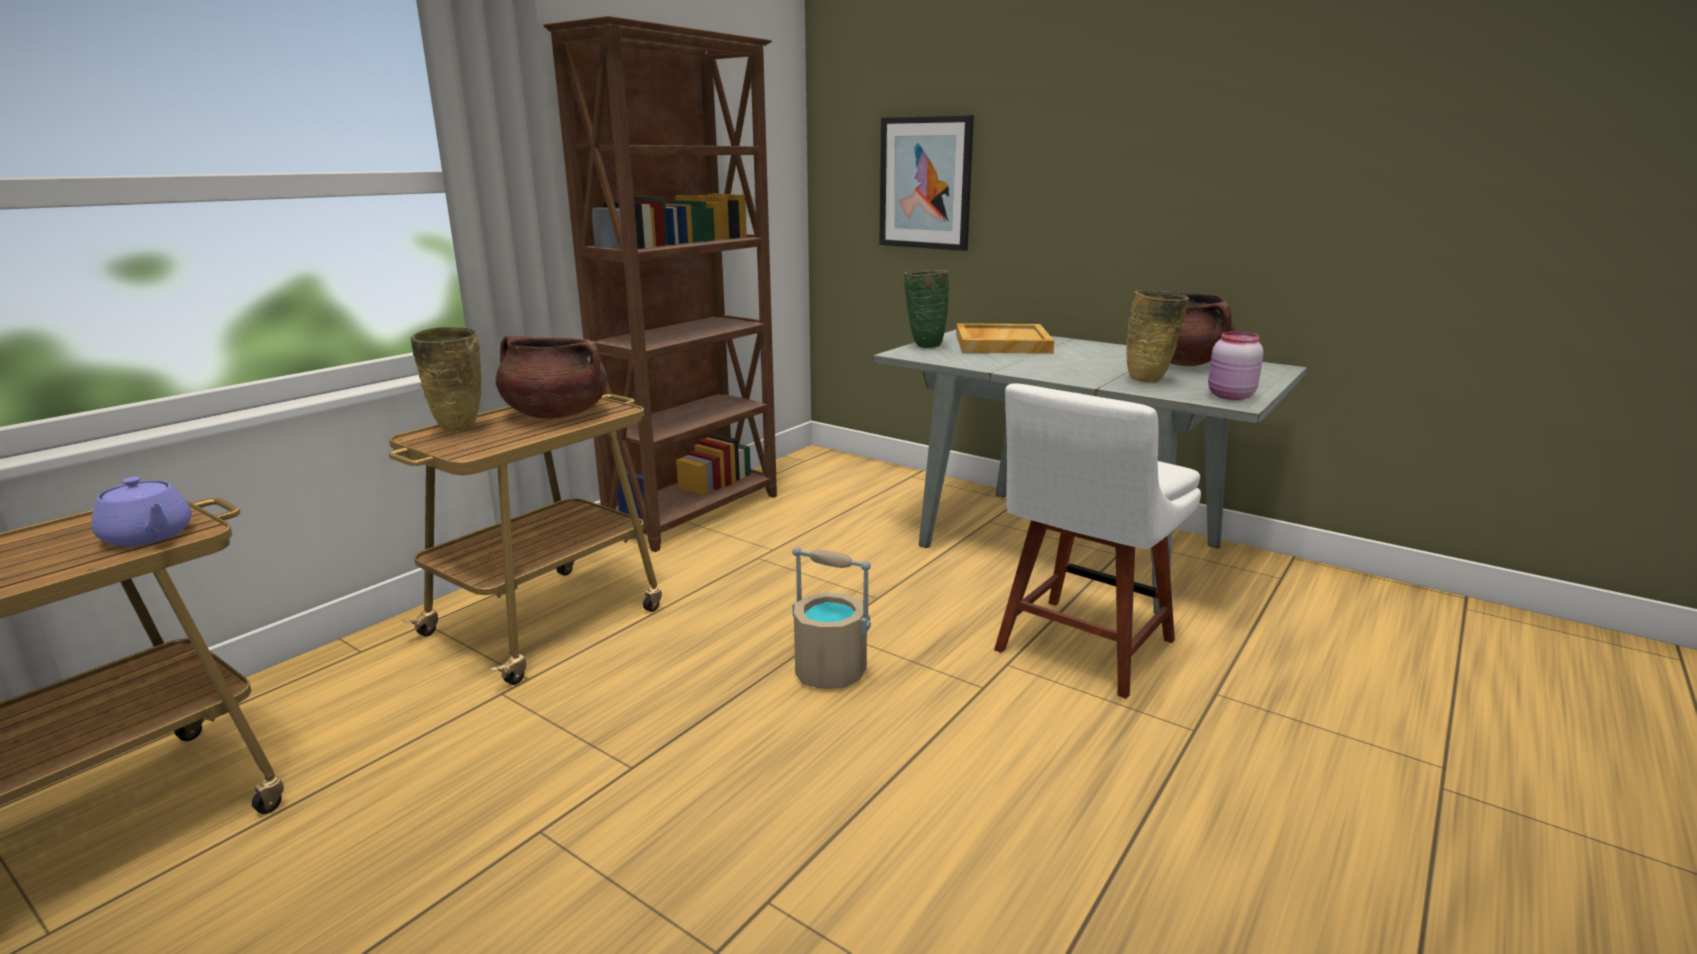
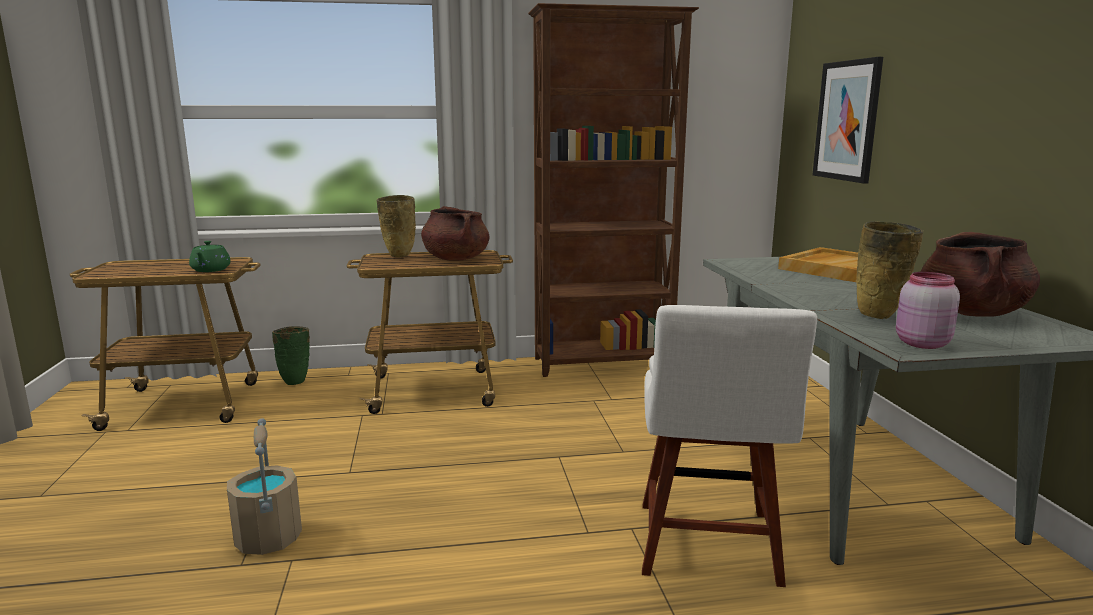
camera: 45 degrees right, 5 degrees down
(148, 536) = (210, 270): purple teapot -> green teapot
(830, 672) = (516, 477): beige bucket -> beige bucket (268, 538)
(925, 345) = (764, 260): green vase -> green vase (296, 381)
(1080, 649) = (707, 547): white chair -> white chair turned 75 degrees counterclockwise

